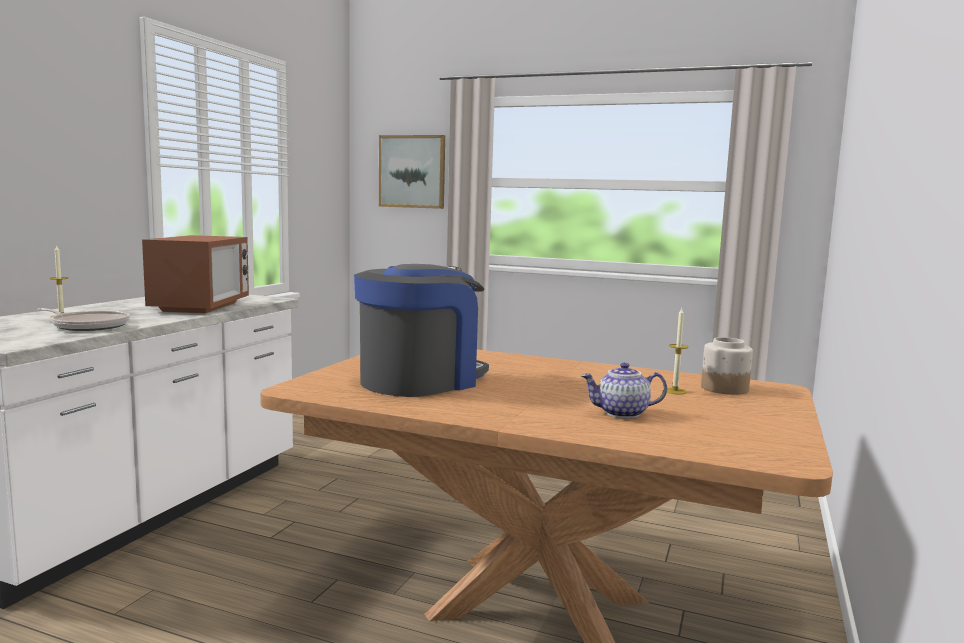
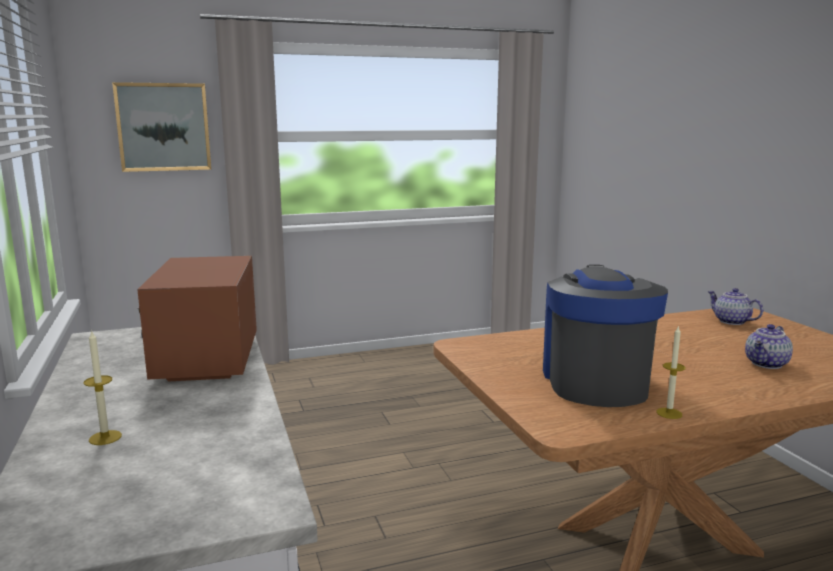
camera: 40 degrees left, 5 degrees up
(88, 326) = (214, 438): frying pan -> none
(201, 307) = (207, 361): microwave -> microwave turned 150 degrees counterclockwise
(675, 391) = (722, 333): candle -> candle (669, 413)
(724, 389) = (730, 321): jar -> teapot

